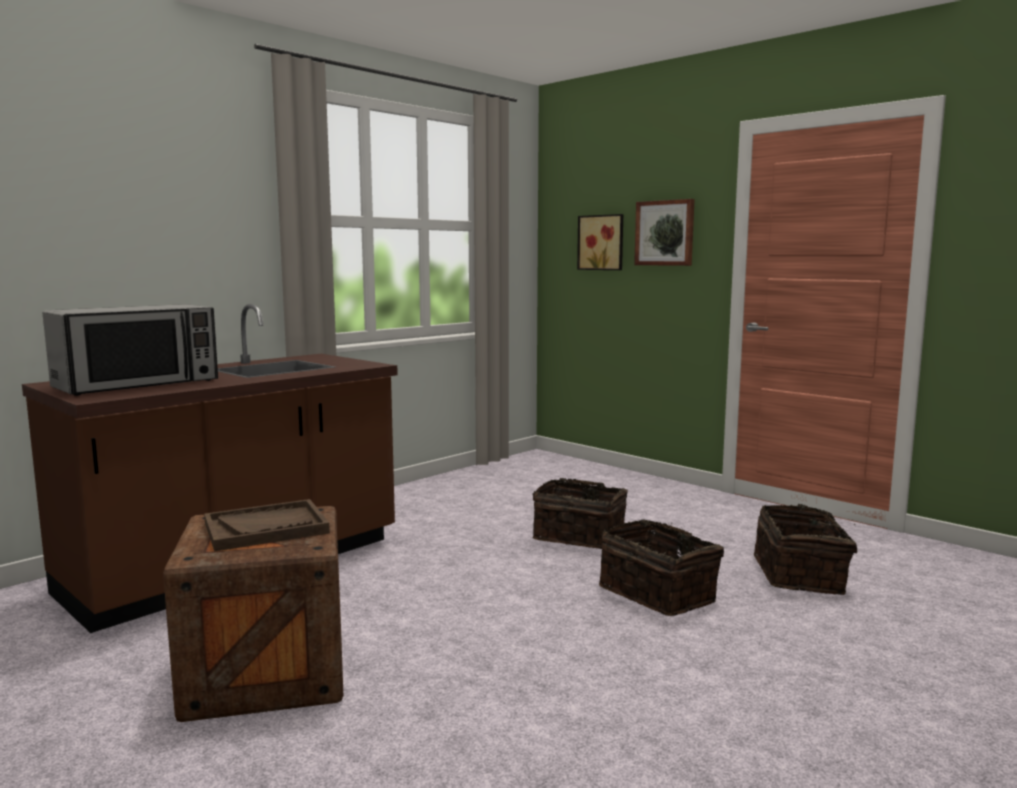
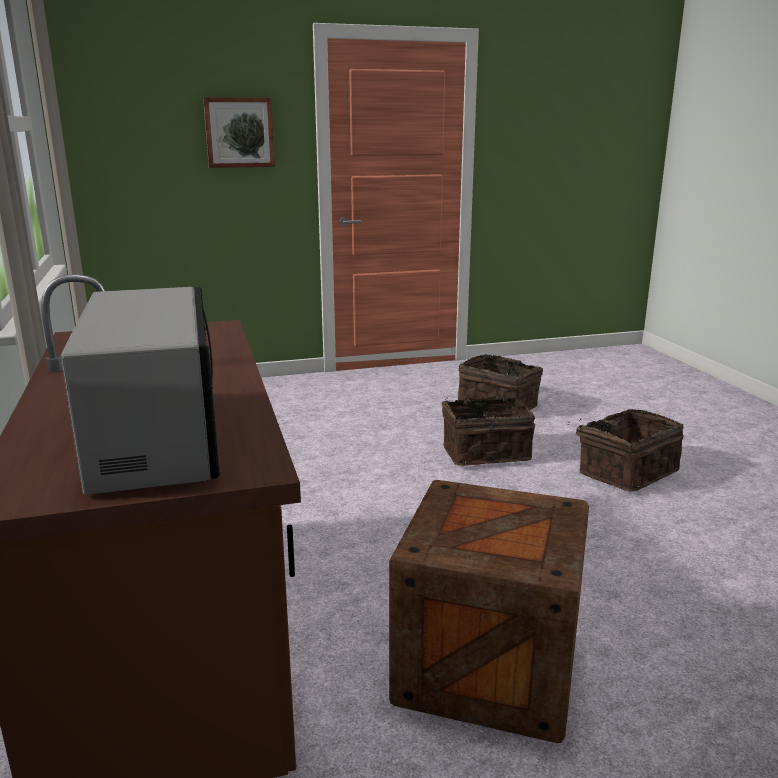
camera: 60 degrees left, 10 degrees up
(266, 528) = (487, 520): brown tray -> none
(580, 537) = (346, 444): basket -> basket (625, 472)
(602, 242) = (156, 142): picture -> none

